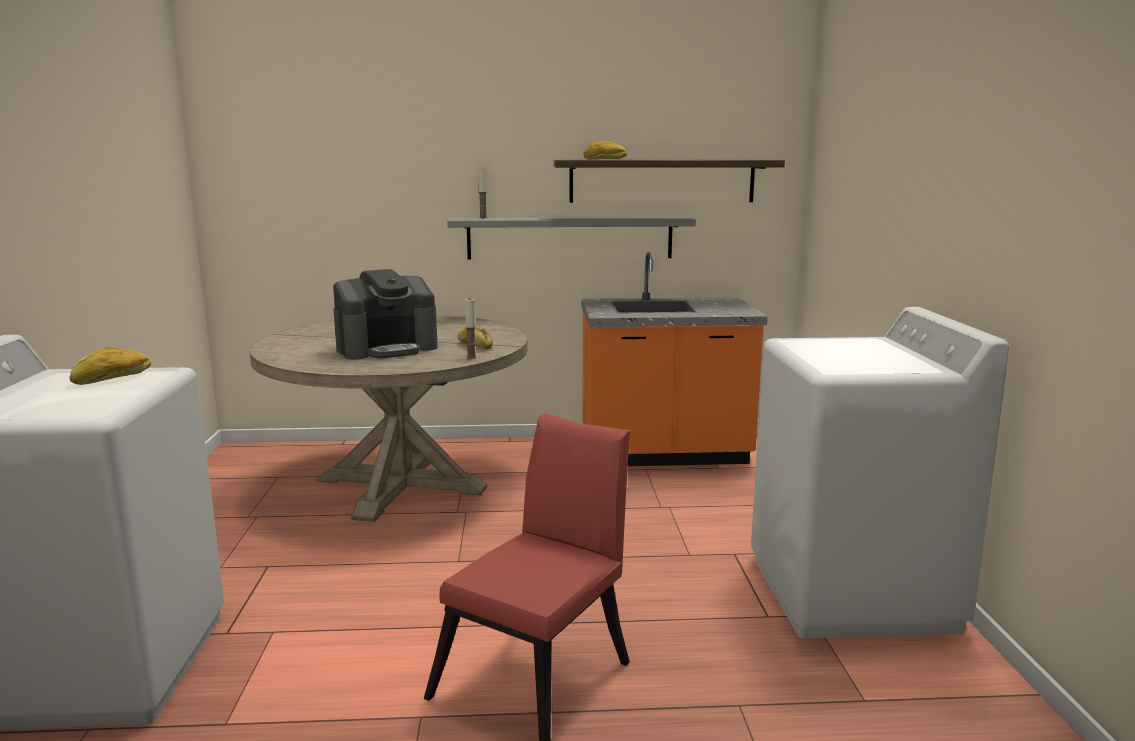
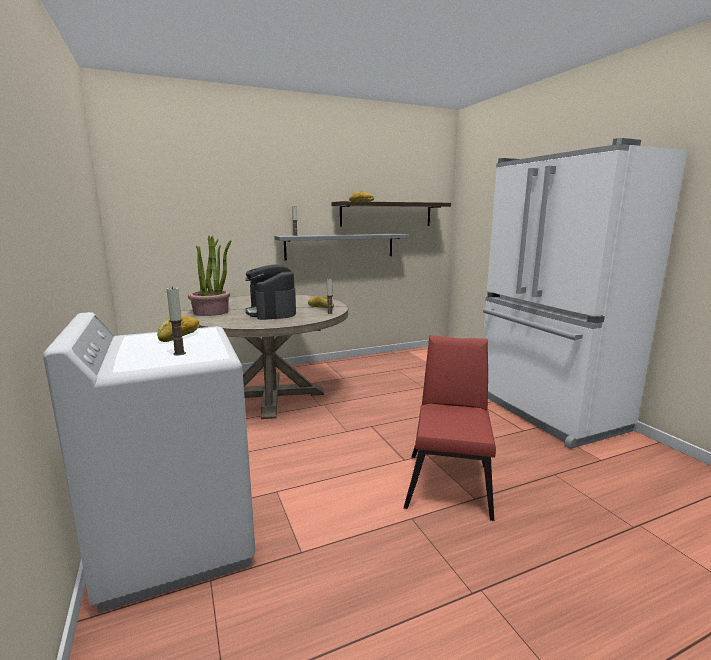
camera: 20 degrees left, 0 degrees up
(63, 403) = (179, 353): none -> candle
(305, 340) = (211, 312): none -> potted plant
(387, 348) = (272, 312): coffee machine -> coffee machine turned 120 degrees clockwise
(664, 454) = (398, 361): orange counter -> none
(851, 593) = (547, 413): white washing machine -> white fridge

